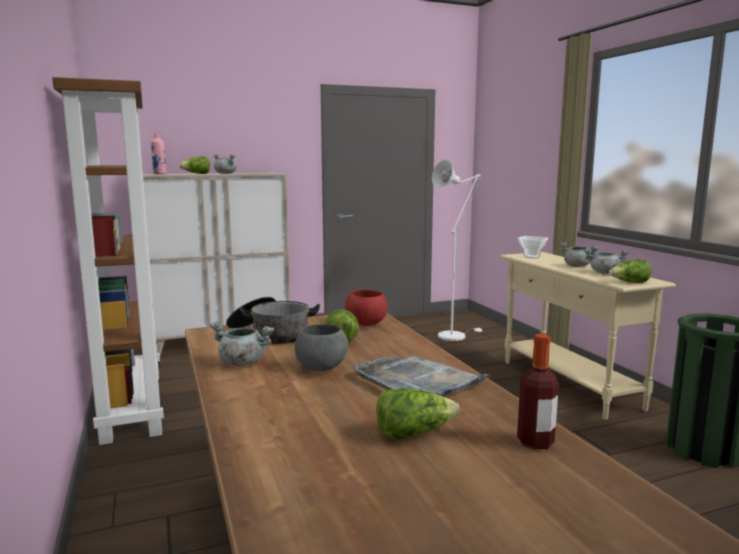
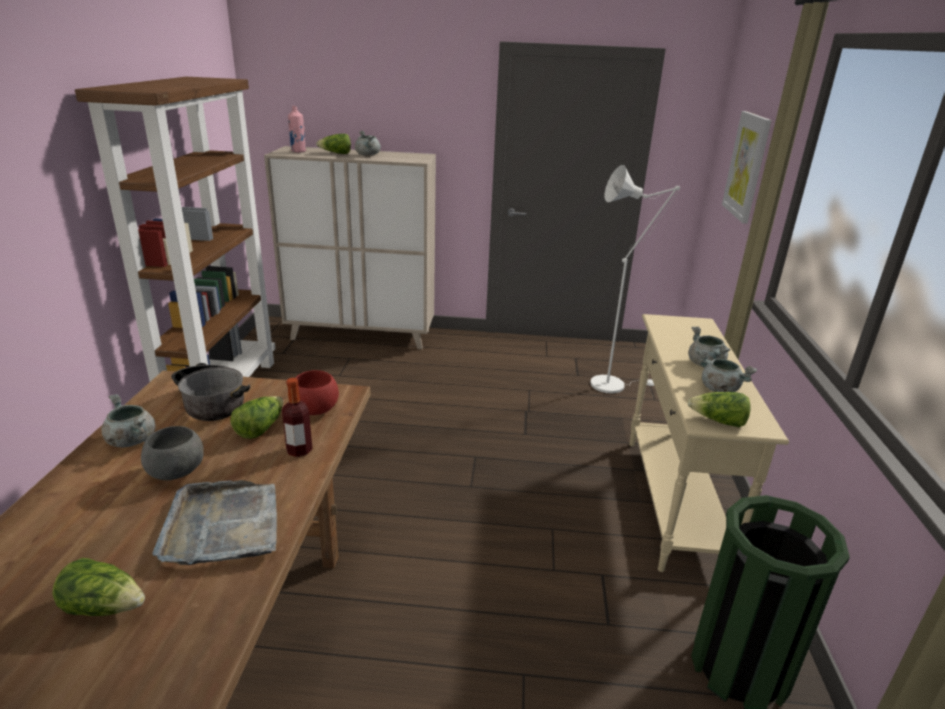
camera: 25 degrees right, 15 degrees up
(523, 154) = (746, 166): none -> picture
(531, 257) = (676, 328): bowl -> none
(535, 442) = (176, 672): bottle -> bottle (299, 450)

